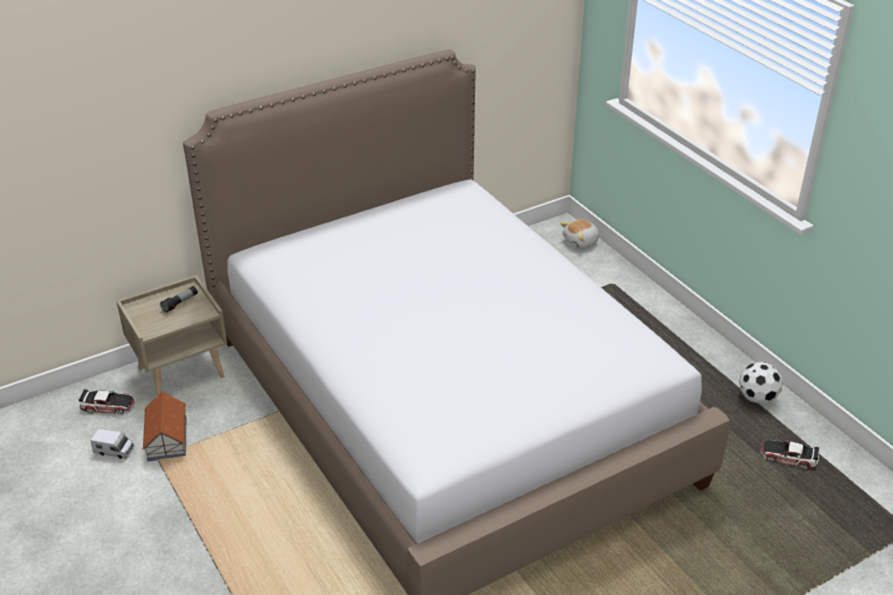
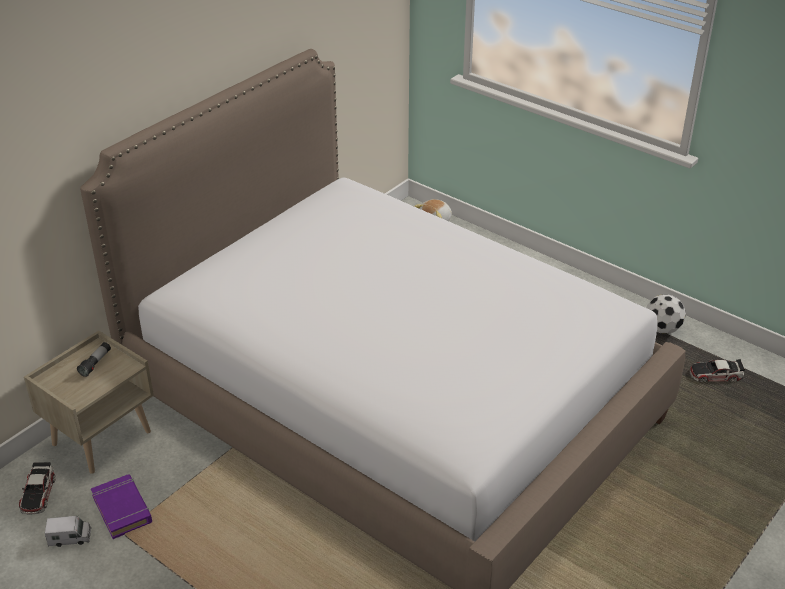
camera: 20 degrees left, 0 degrees up
(108, 406) = (38, 493): toy car -> toy car turned 105 degrees clockwise
(167, 438) = (122, 509): toy house -> purple book

